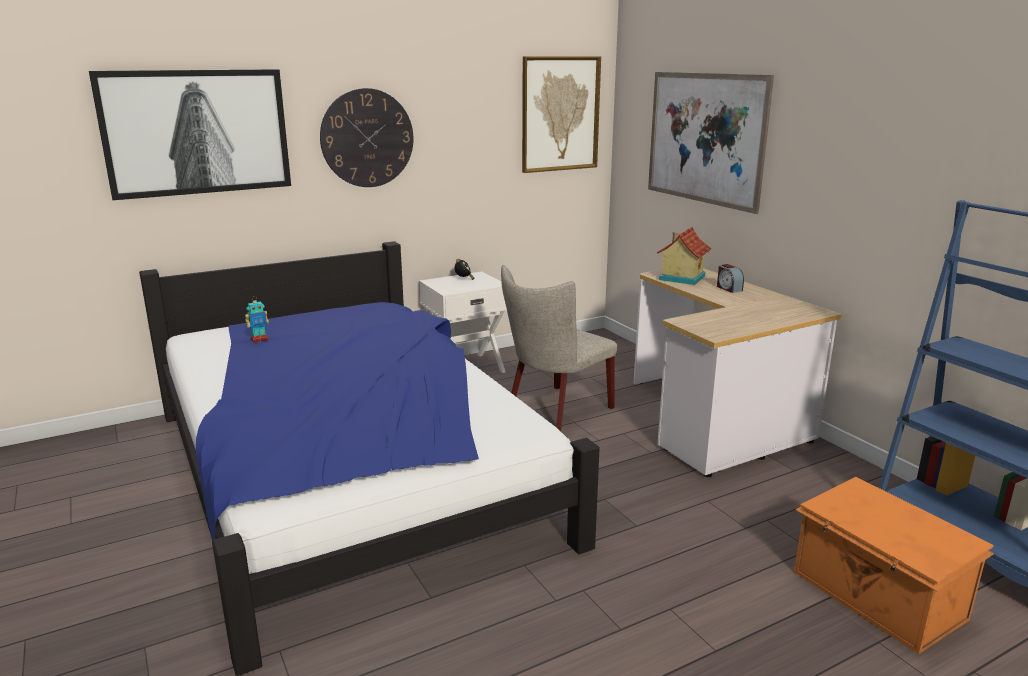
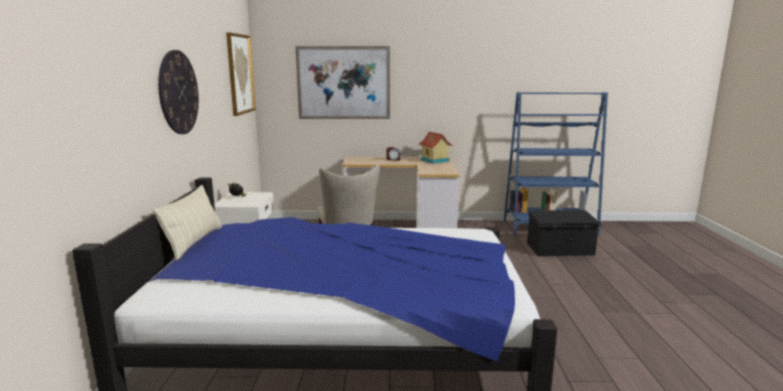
camera: 60 degrees left, 5 degrees down
(197, 132) = (93, 88): picture -> none
(259, 339) = (228, 269): toy robot -> none
(324, 308) = (194, 242): none -> beige pillow
(680, 278) = (363, 161): toy house -> toy house (434, 160)
(877, 596) = (560, 249): orange storage box -> black storage box

